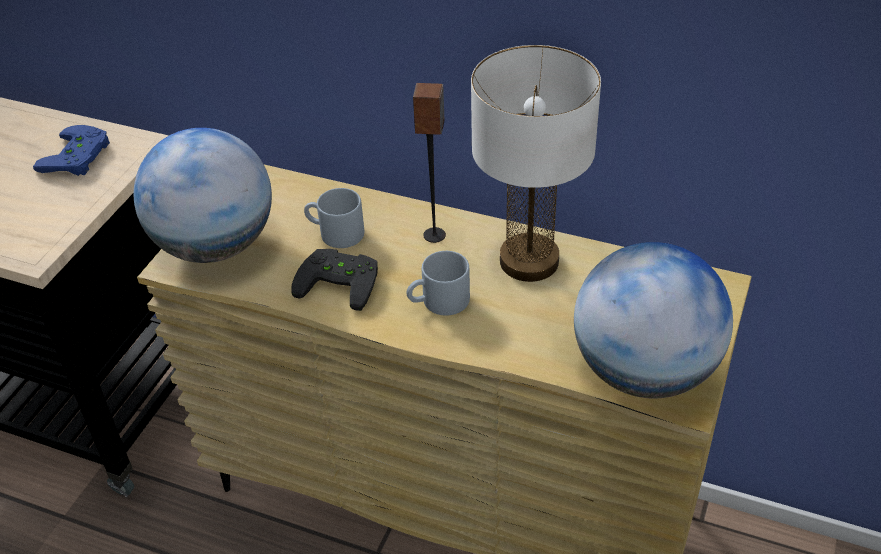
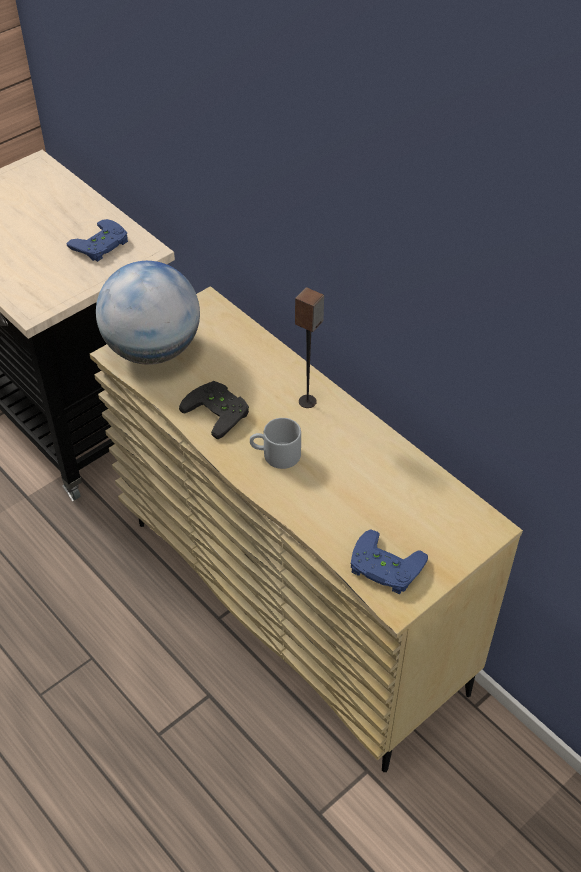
camera: 25 degrees right, 5 degrees up
(335, 233) = (238, 372): grey mug -> none
(529, 262) = (361, 450): table lamp -> none
(644, 371) = (383, 568): globe -> blue game controller

